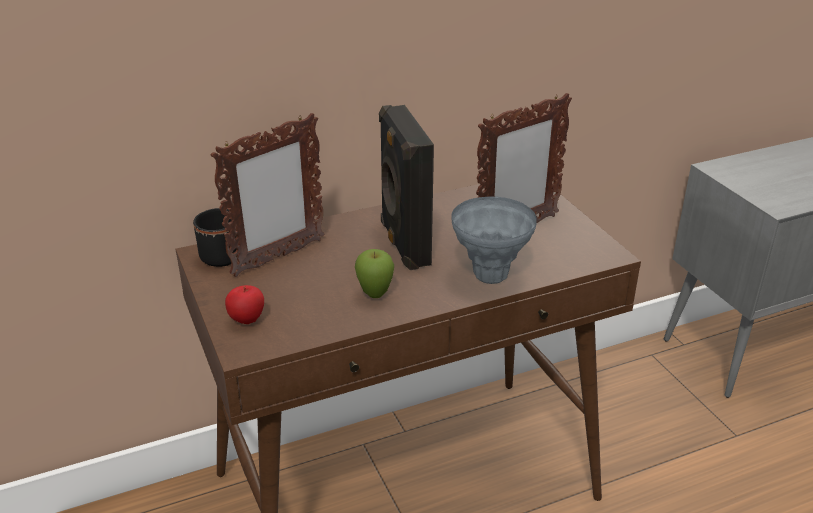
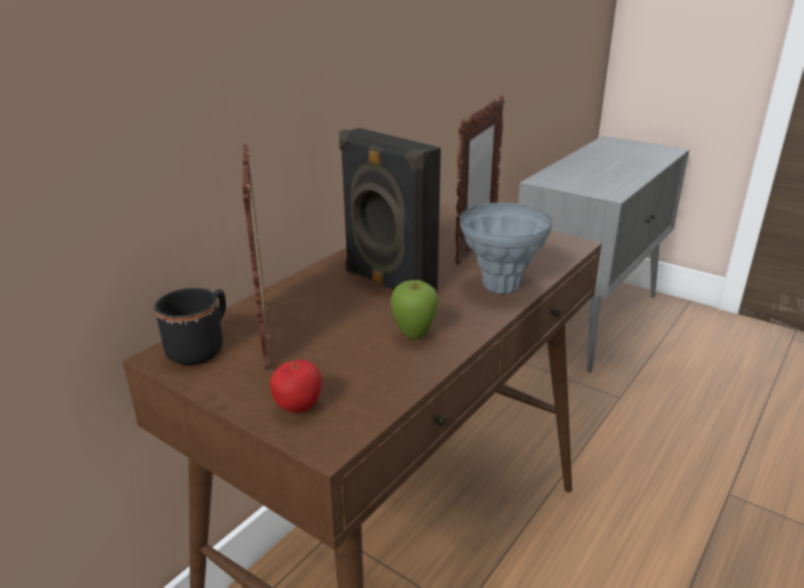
camera: 30 degrees left, 5 degrees down
(277, 258) = (266, 333): picture frame -> picture frame turned 150 degrees clockwise

